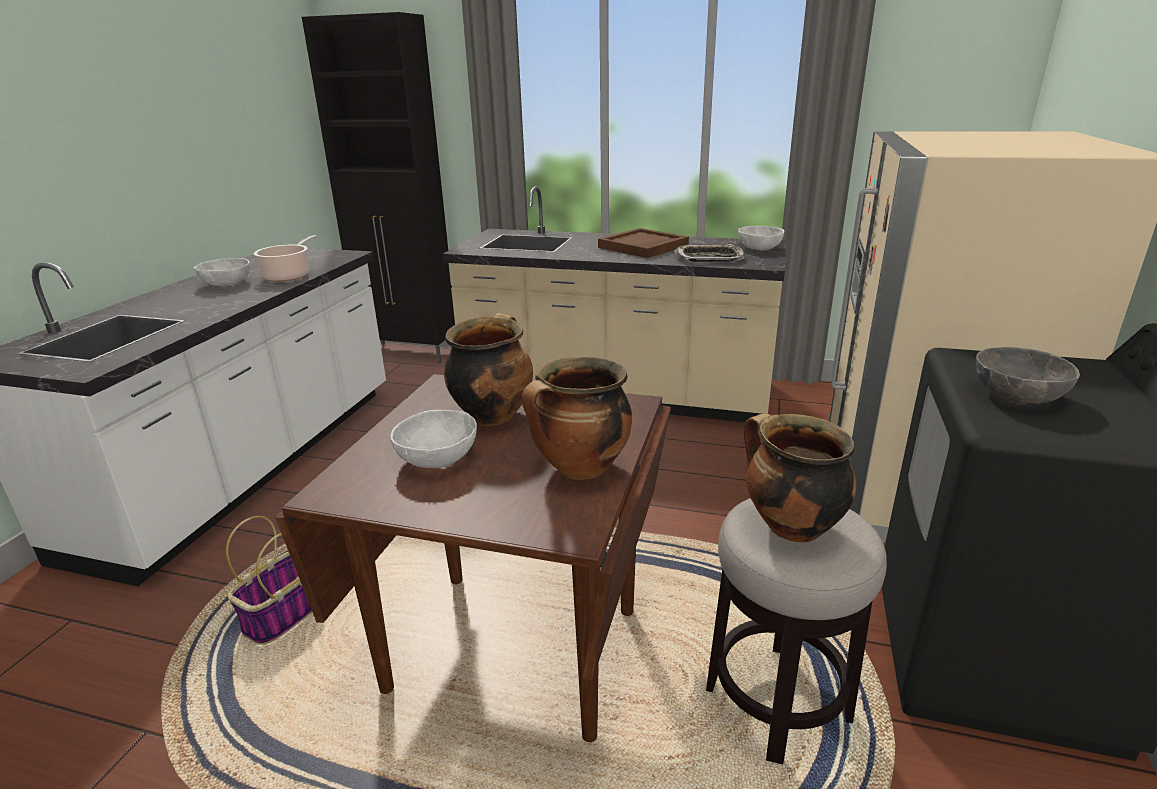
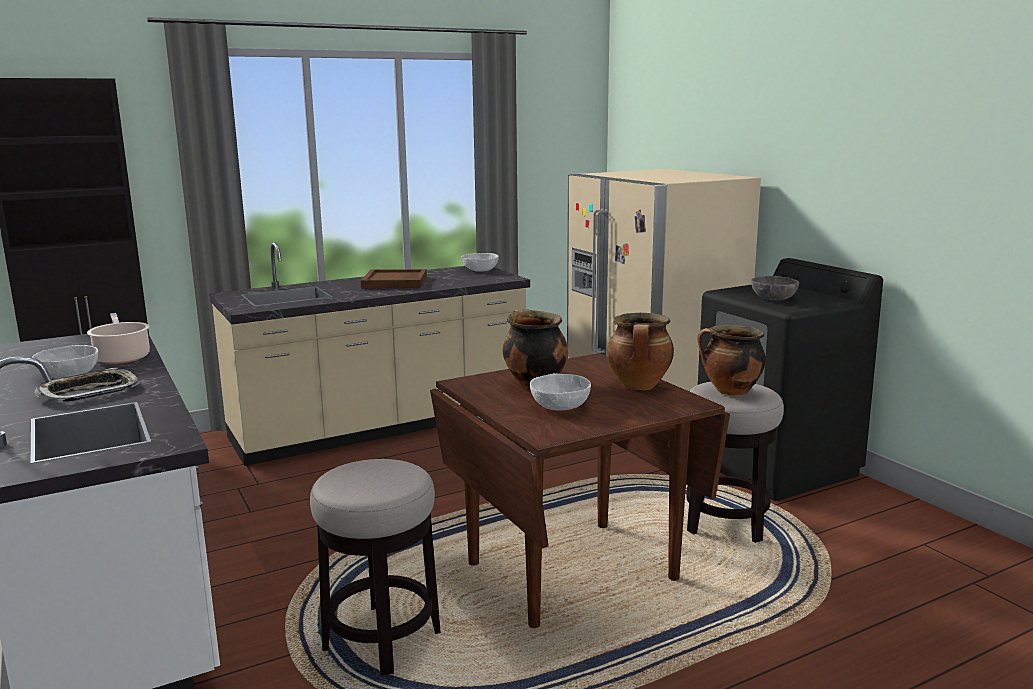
camera: 45 degrees left, 10 degrees down
(286, 614) = (381, 639): basket -> stool
(709, 258) = (464, 281): tray -> tray (90, 392)

